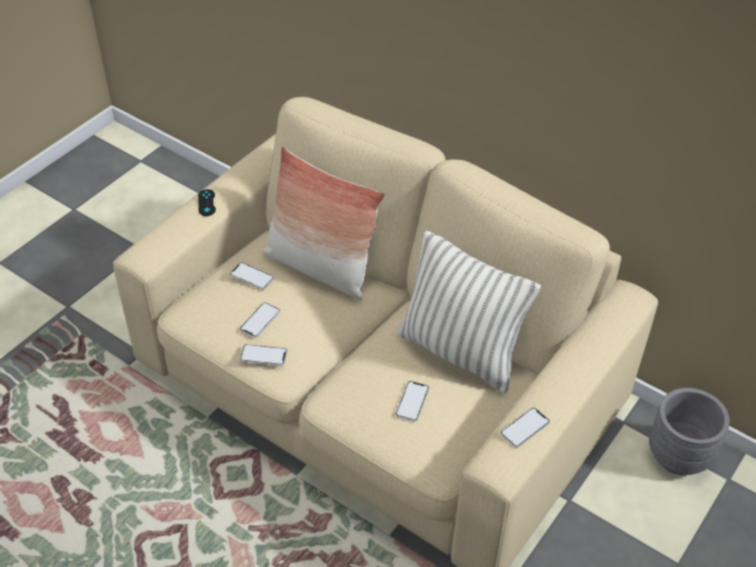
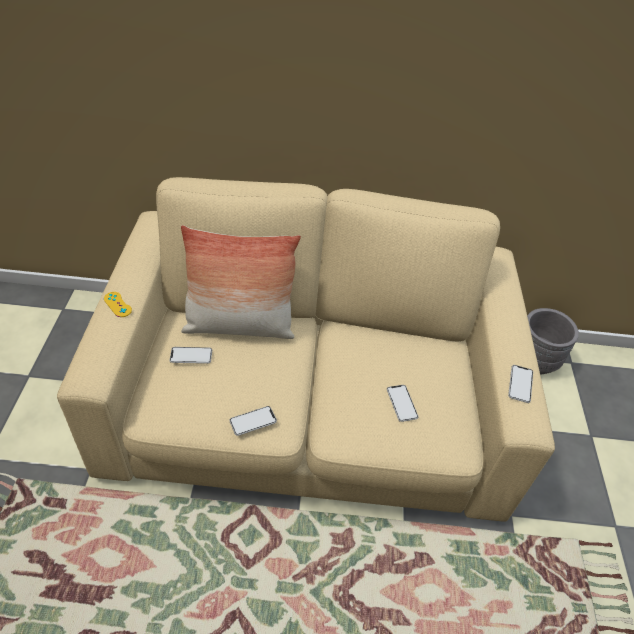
camera: 35 degrees left, 0 degrees up
(206, 203) = (117, 304): black game controller -> yellow game controller
(260, 320) = (227, 391): phone -> none
(460, 352) = (397, 347): pillow -> none

